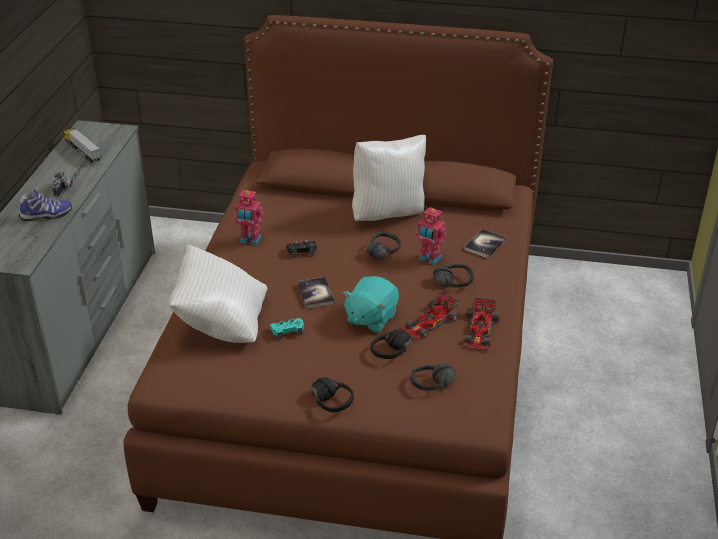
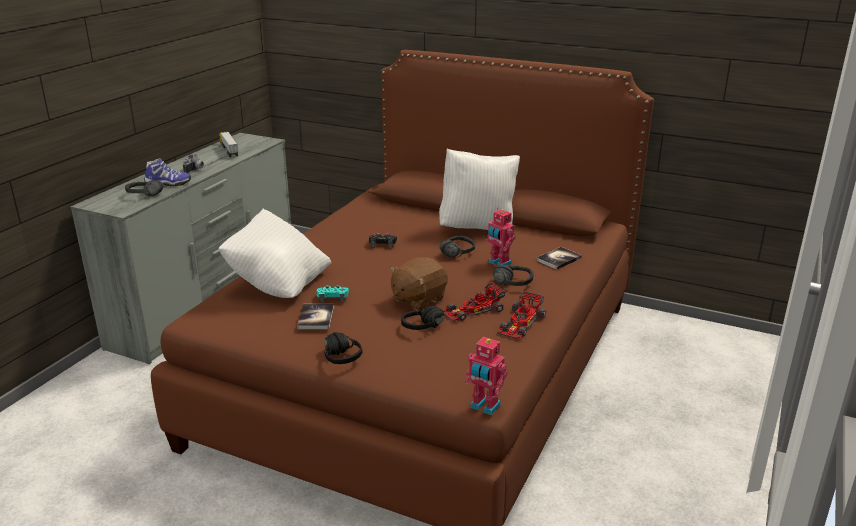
camera: 15 degrees right, 10 degrees down
(250, 240) = (342, 231): toy robot -> toy robot (484, 407)
(316, 293) = (376, 274): book -> book (316, 317)
(371, 318) = (418, 299): turquoise plush toy -> brown plush toy
(435, 388) = (450, 362): black headphones -> black headphones (143, 196)

